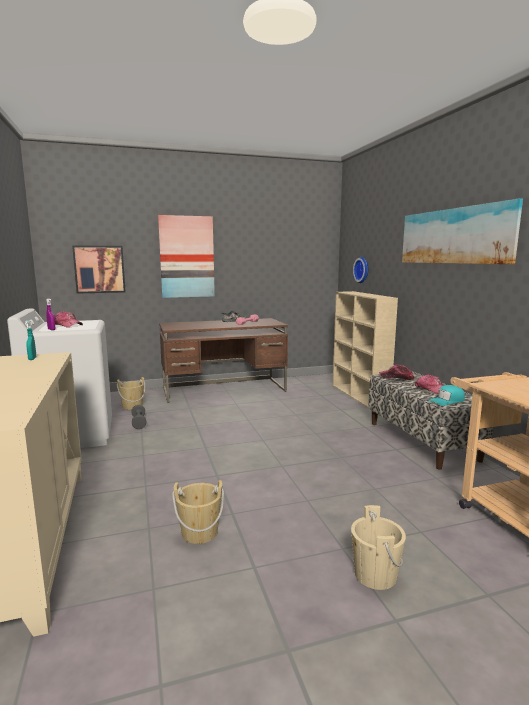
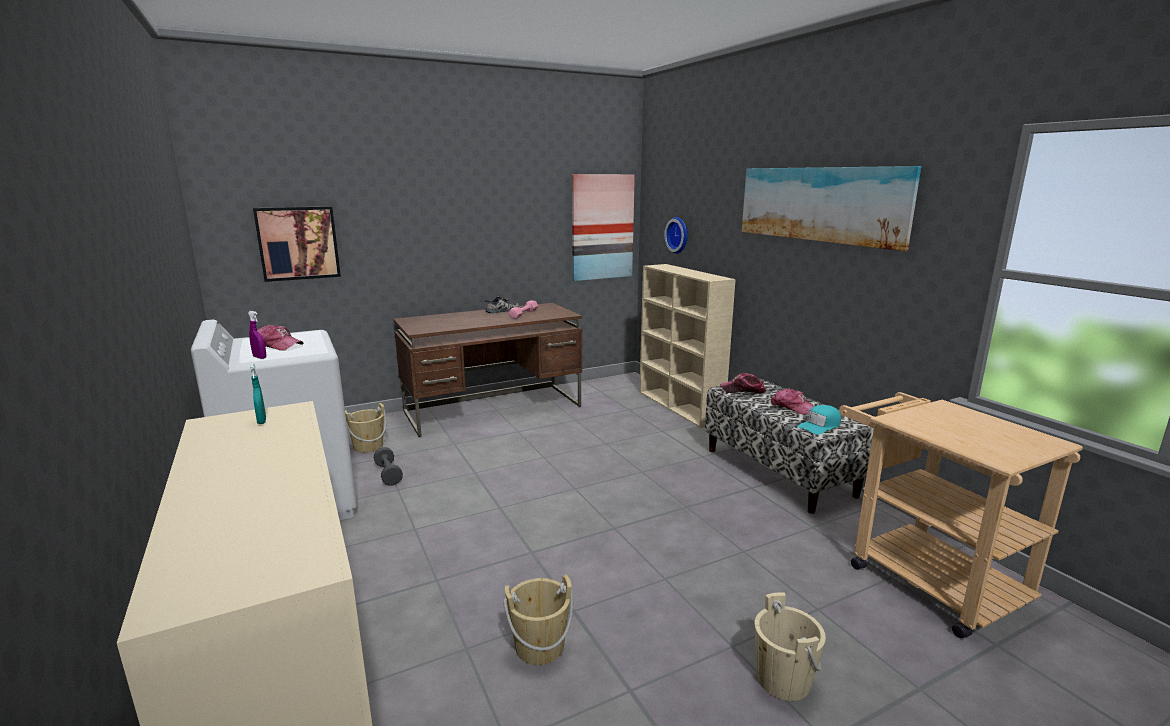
camera: 10 degrees left, 5 degrees up
(187, 257) = (429, 220): picture -> picture (602, 227)

